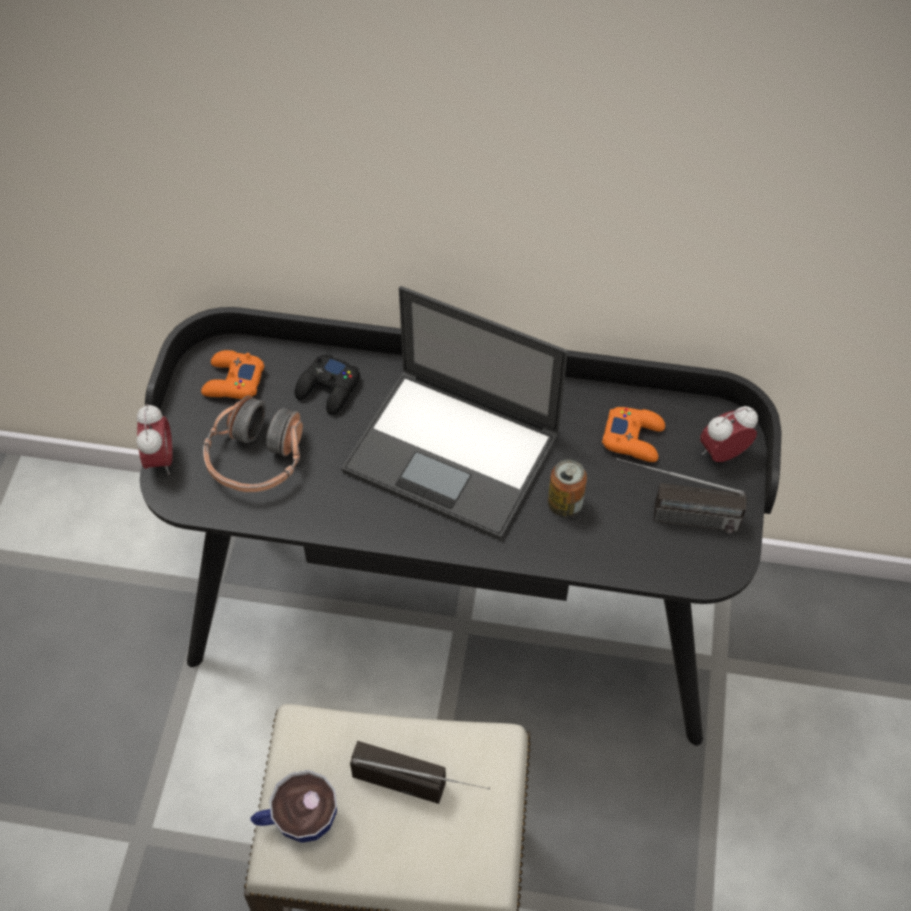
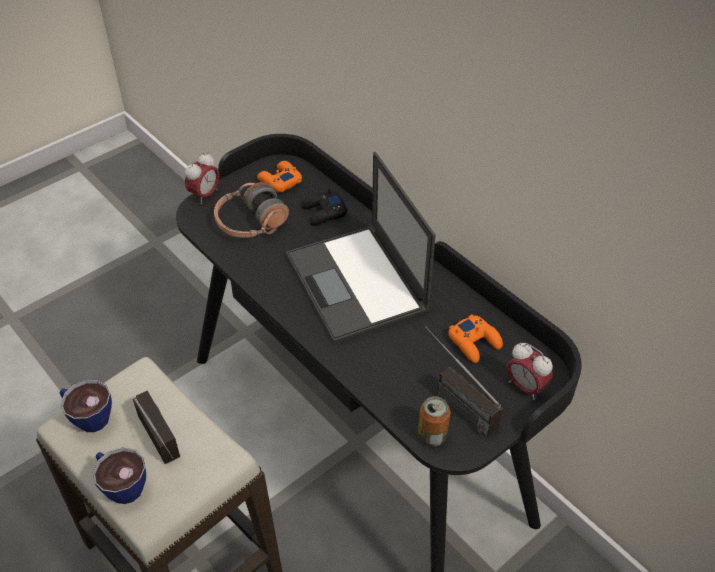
camera: 40 degrees right, 10 degrees down
(417, 862) = (121, 485): none -> cup
(565, 504) = (392, 350): can -> can (432, 436)
(722, 453) = (525, 387): alarm clock -> alarm clock turned 150 degrees counterclockwise

